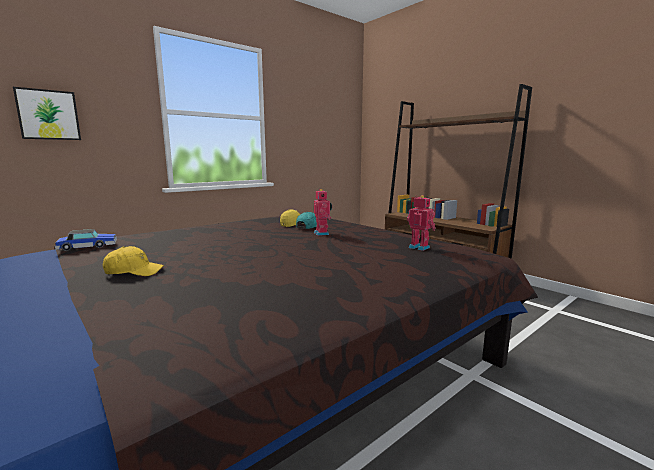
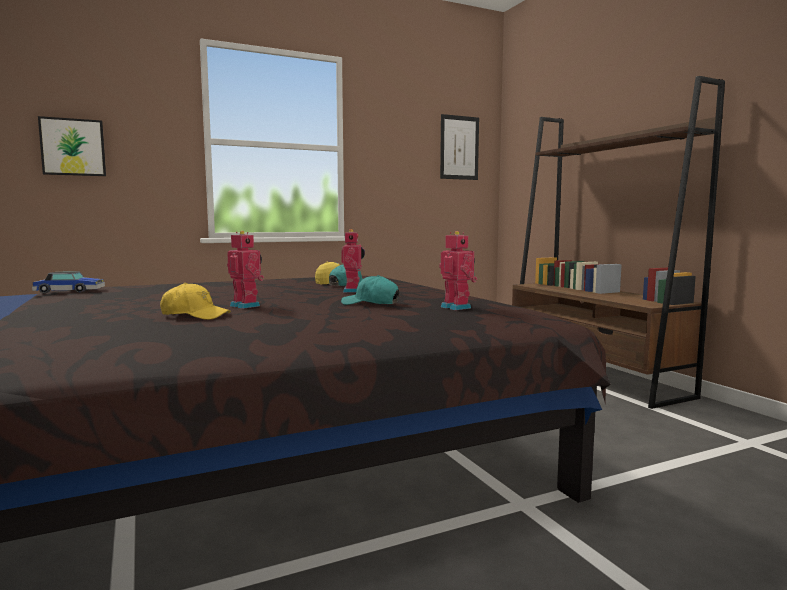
camera: 15 degrees right, 5 degrees down
(134, 271) = (79, 309): yellow cap -> yellow cap (195, 315)
(270, 256) = (246, 306): none -> toy robot
(338, 118) = (459, 147): none -> picture
(356, 247) = (371, 303): none -> turquoise cap

